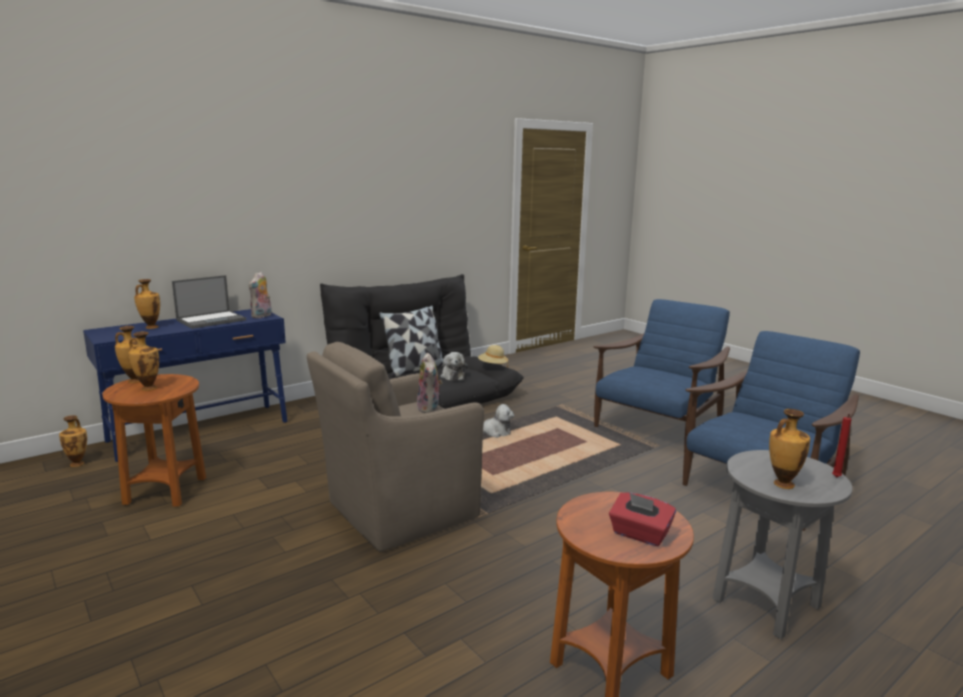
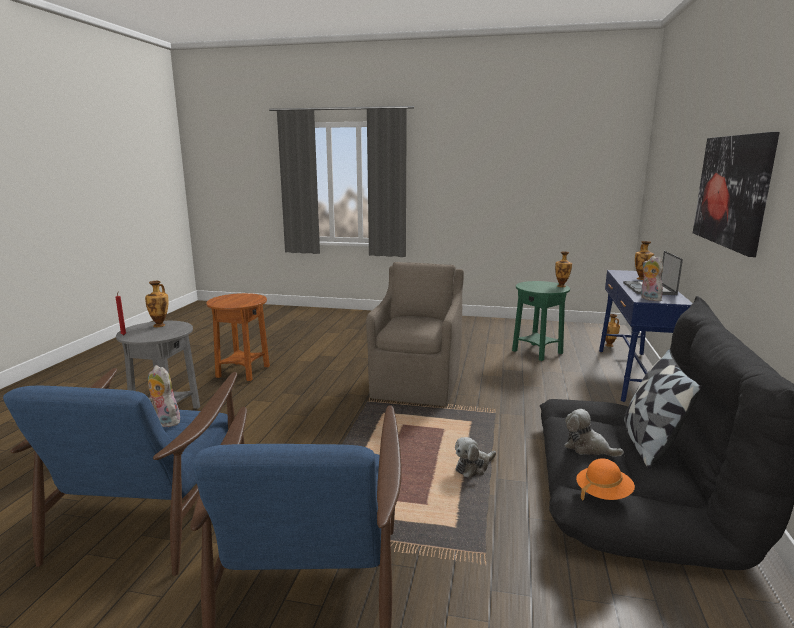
camera: 140 degrees right, 0 degrees up
(148, 388) = (542, 286): vase -> none
(165, 491) = (537, 352): brown side table -> green side table
(290, 198) = (732, 191): none -> picture
(430, 409) = (413, 327): plush toy -> plush toy (164, 422)
(492, 366) = (603, 494): beige hat -> orange hat
(639, 534) = (228, 299): red tissue box -> none

